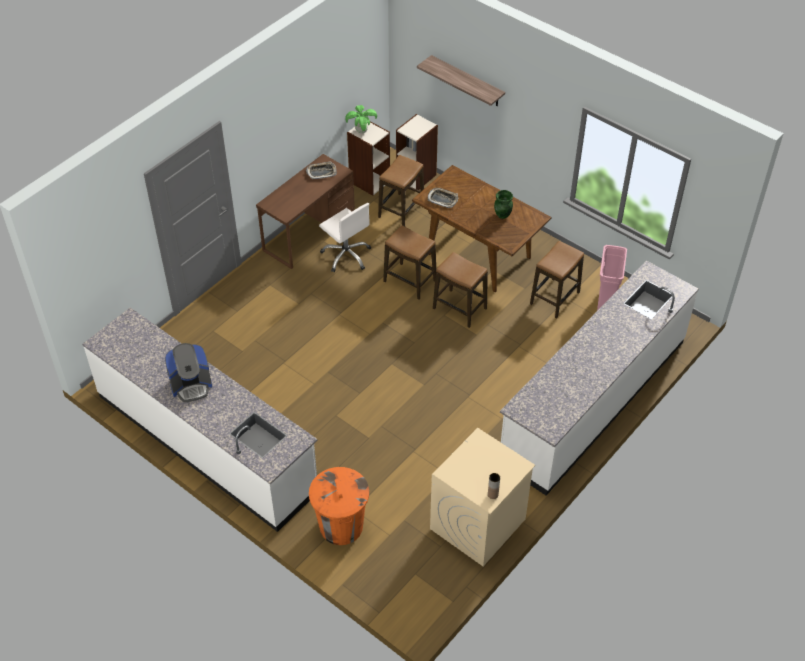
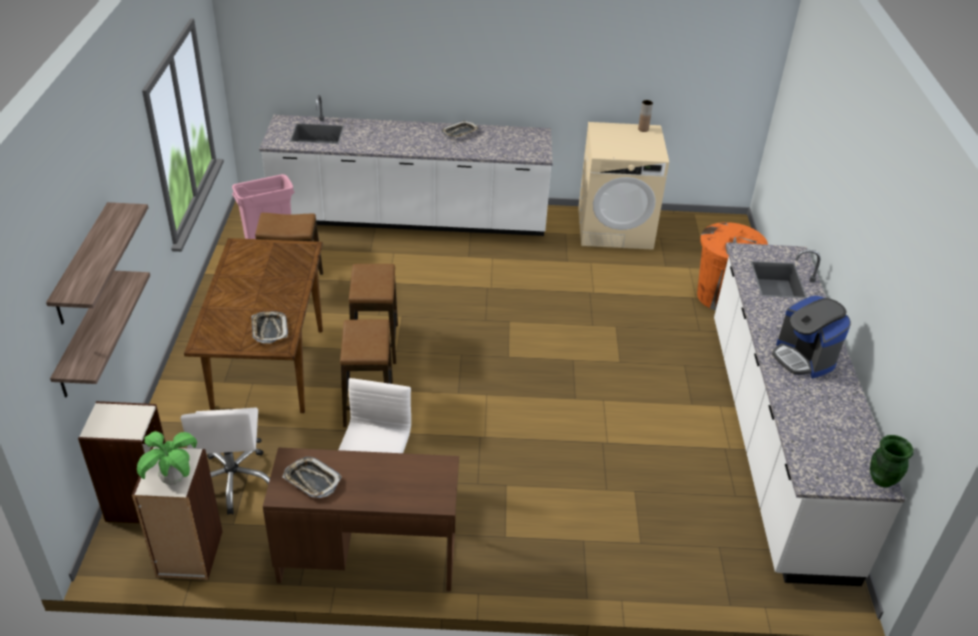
camera: 130 degrees left, 10 degrees down
(191, 385) = (803, 358): coffee machine -> coffee machine turned 150 degrees counterclockwise
(401, 210) = (234, 481): stool -> white office chair
(452, 102) = (86, 335): none -> shelf
(502, 215) = (257, 271): green vase -> green vase (882, 479)
(589, 381) = (460, 132): none -> tray

